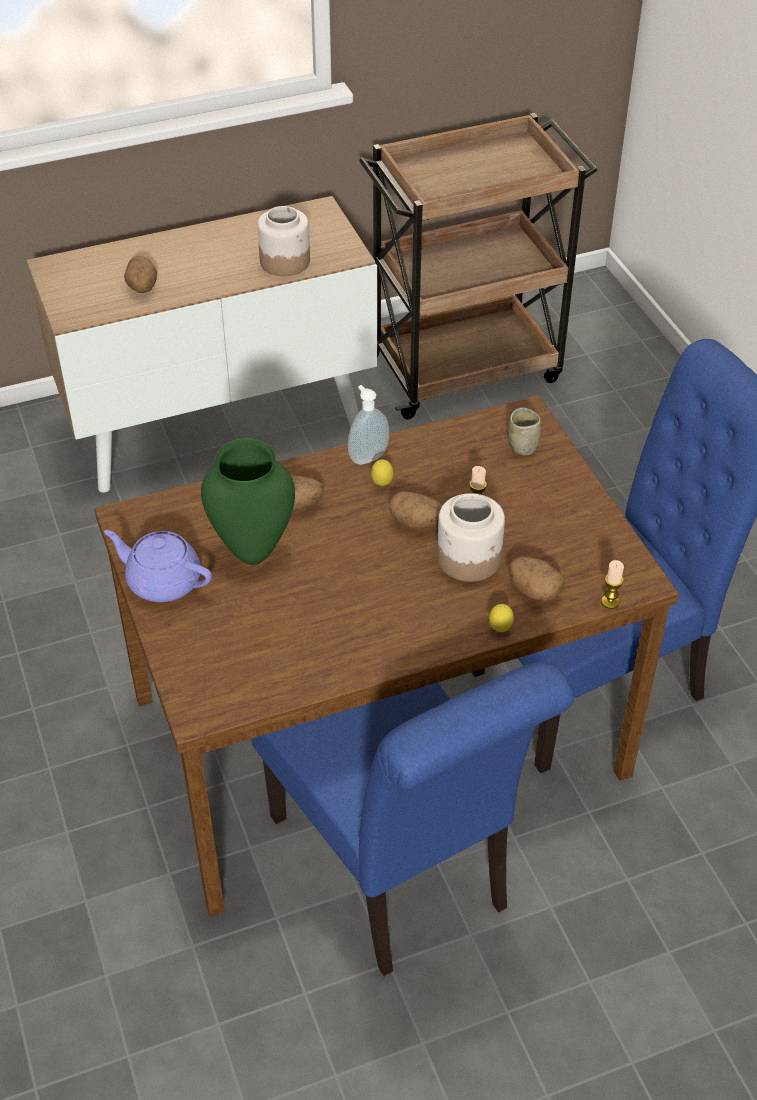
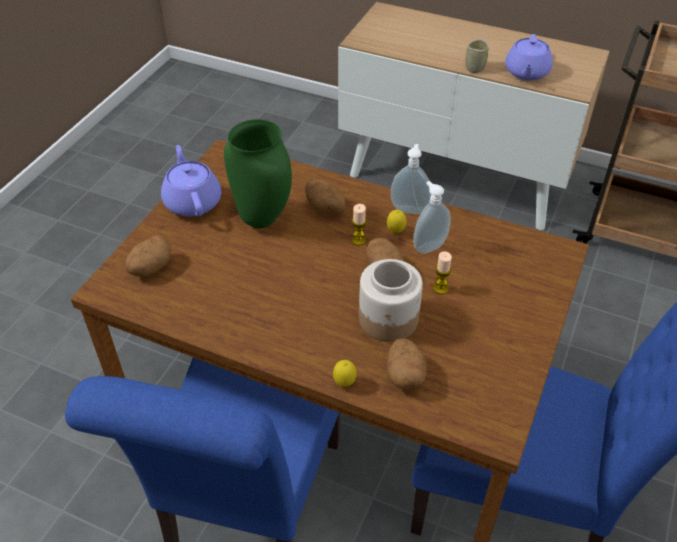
camera: 45 degrees right, 0 degrees up
(142, 287) = (419, 45): potato -> potato (150, 268)
(285, 261) = (526, 73): jar -> purple teapot
(423, 478) = (428, 246): none -> soap dispenser
(522, 446) = (529, 271): cup -> cup (475, 68)
(610, 602) = (451, 428): candle -> candle (358, 240)

